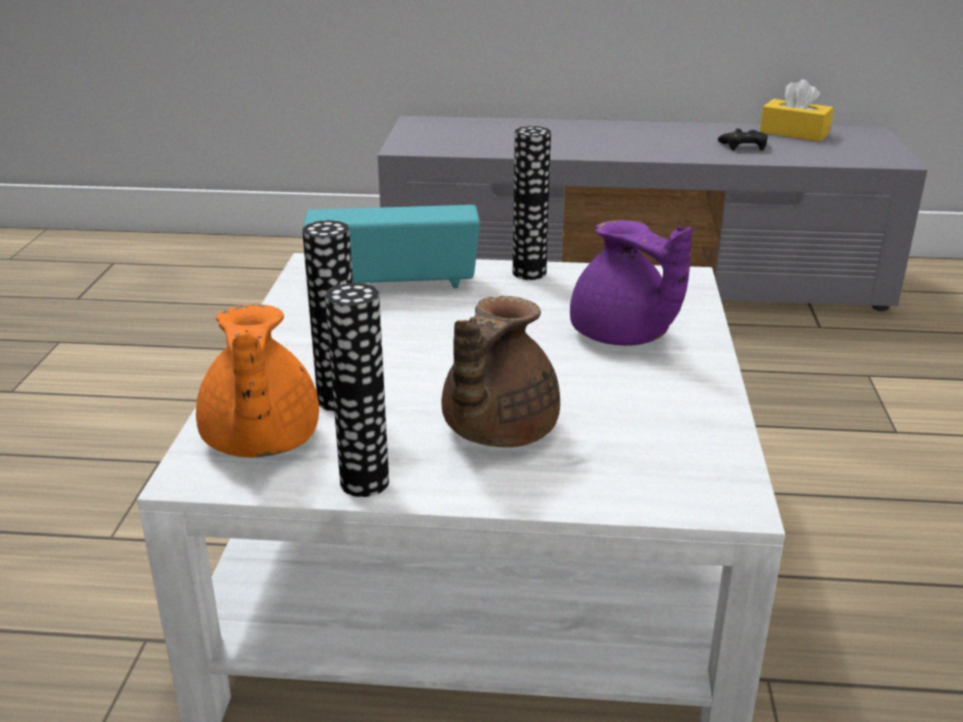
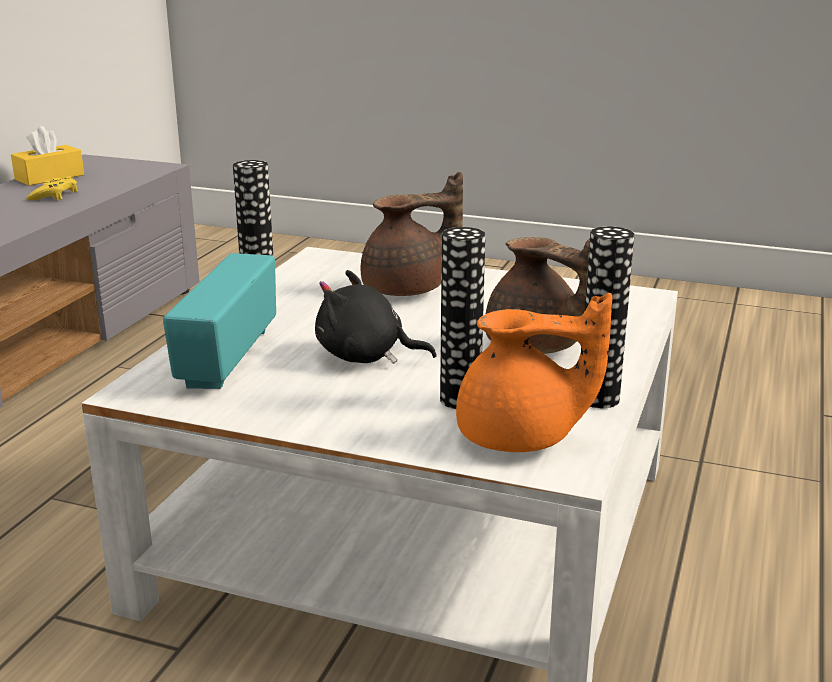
camera: 75 degrees left, 5 degrees down
(423, 340) = (365, 356): none -> black plush toy
(622, 336) = (408, 289): purple teapot -> brown teapot
(744, 146) = (55, 195): black game controller -> yellow game controller

